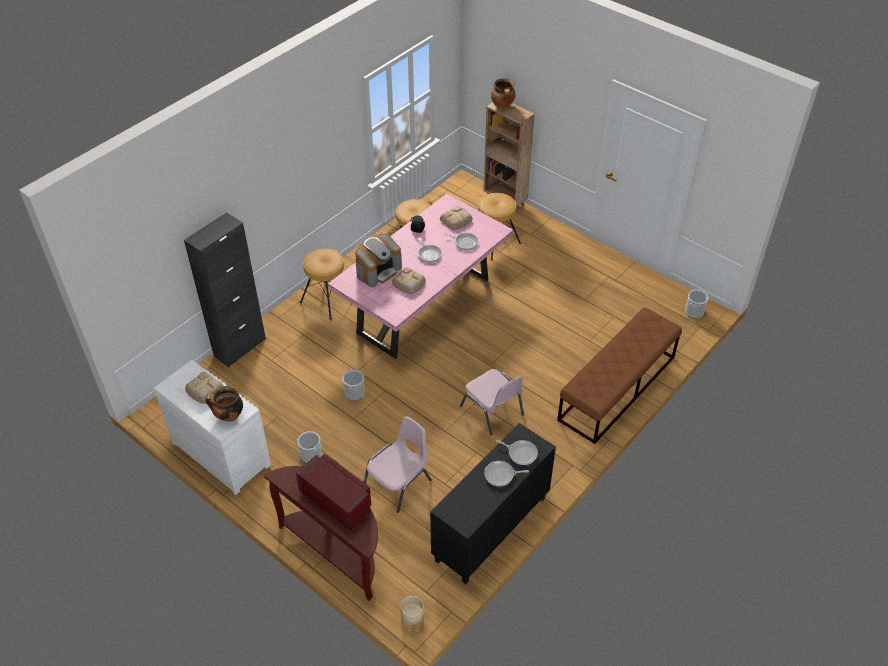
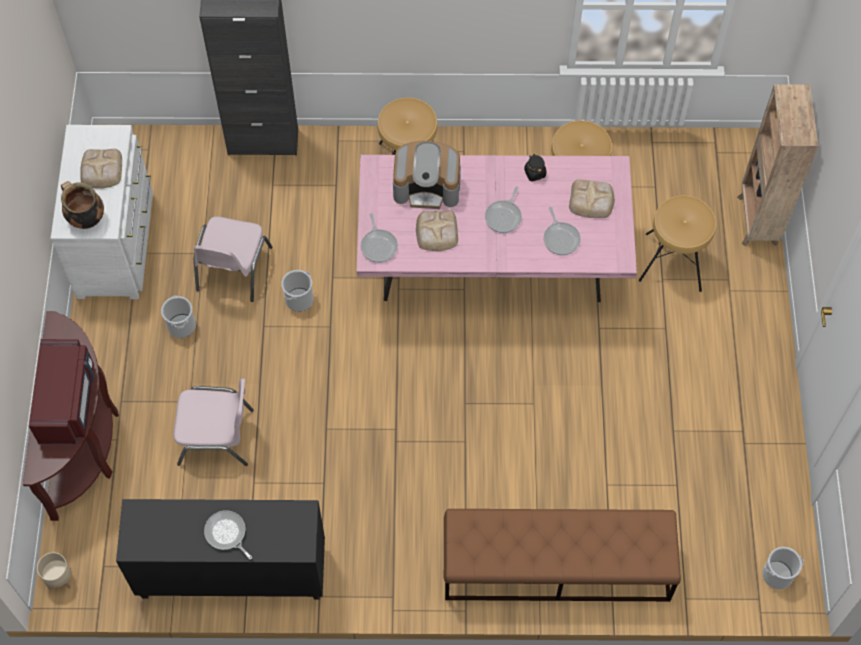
camera: 50 degrees right, 15 degrees up
(492, 411) = (398, 456): pink chair -> pink chair (232, 269)
(503, 106) = (793, 101): cooking pot -> none
(521, 453) = (275, 533): frying pan -> frying pan (379, 245)

